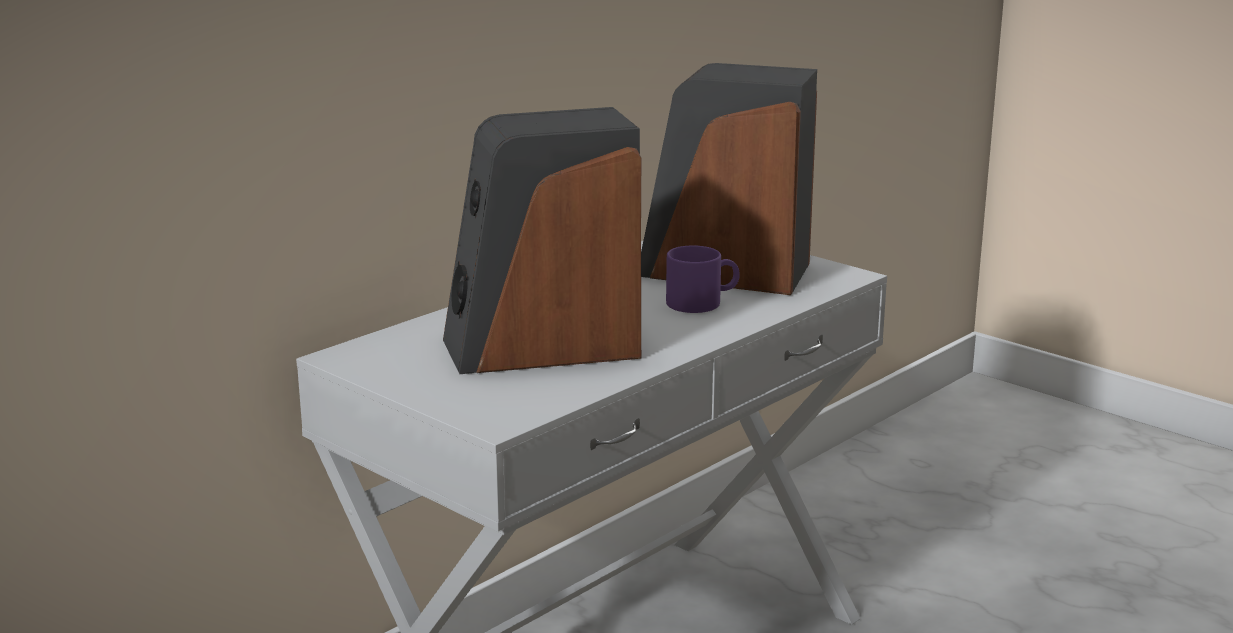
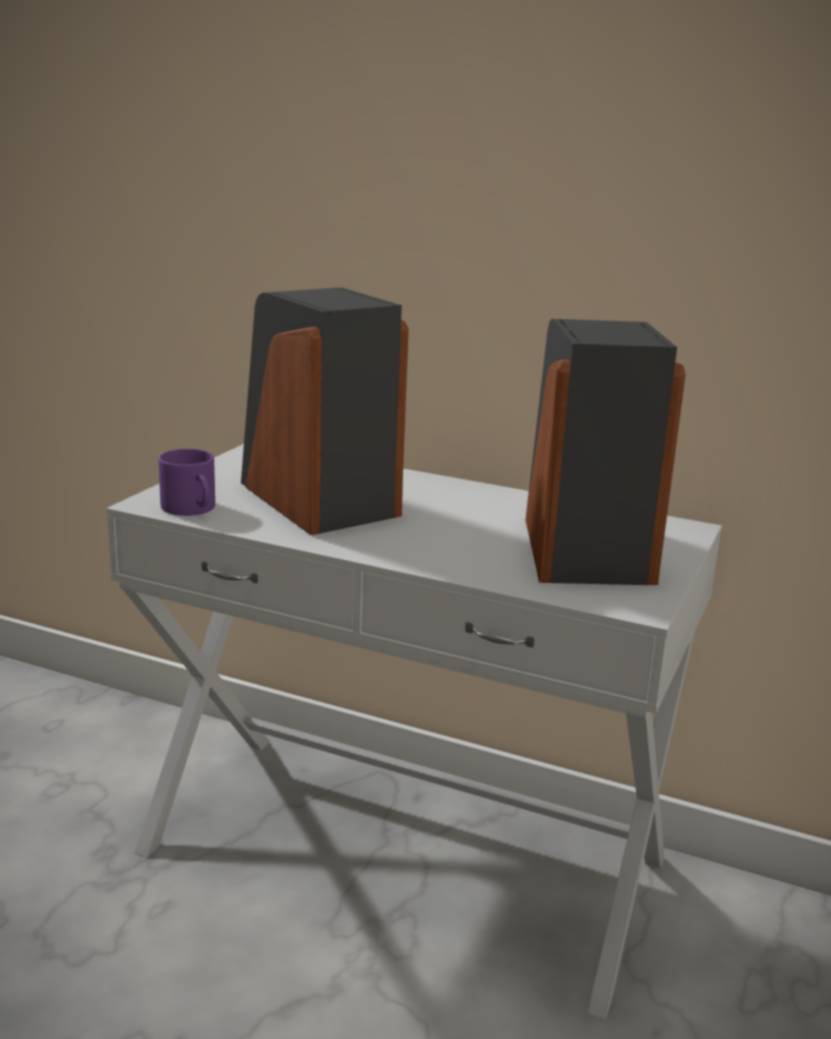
camera: 70 degrees right, 0 degrees up
(702, 302) = (478, 546): purple mug -> purple mug (193, 509)

